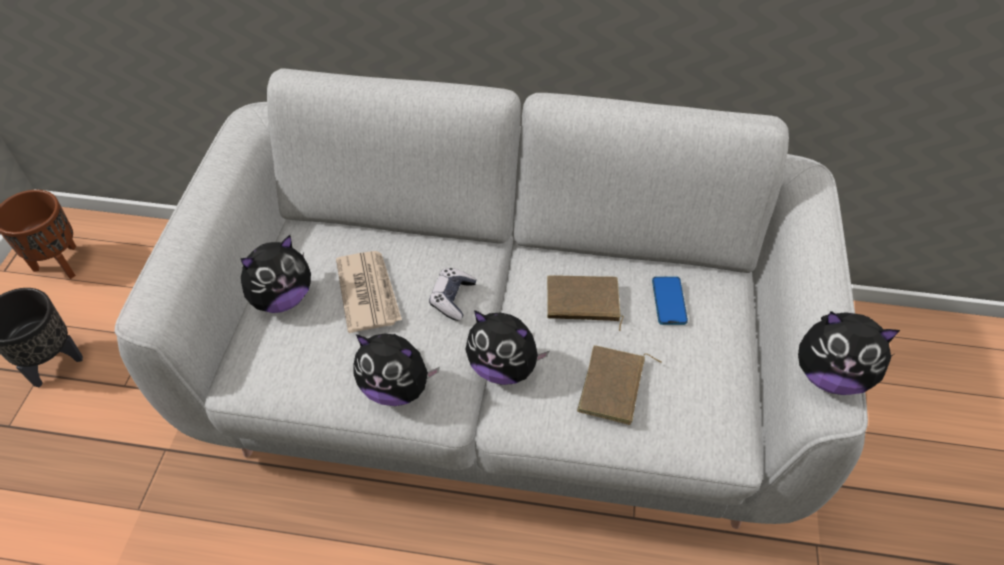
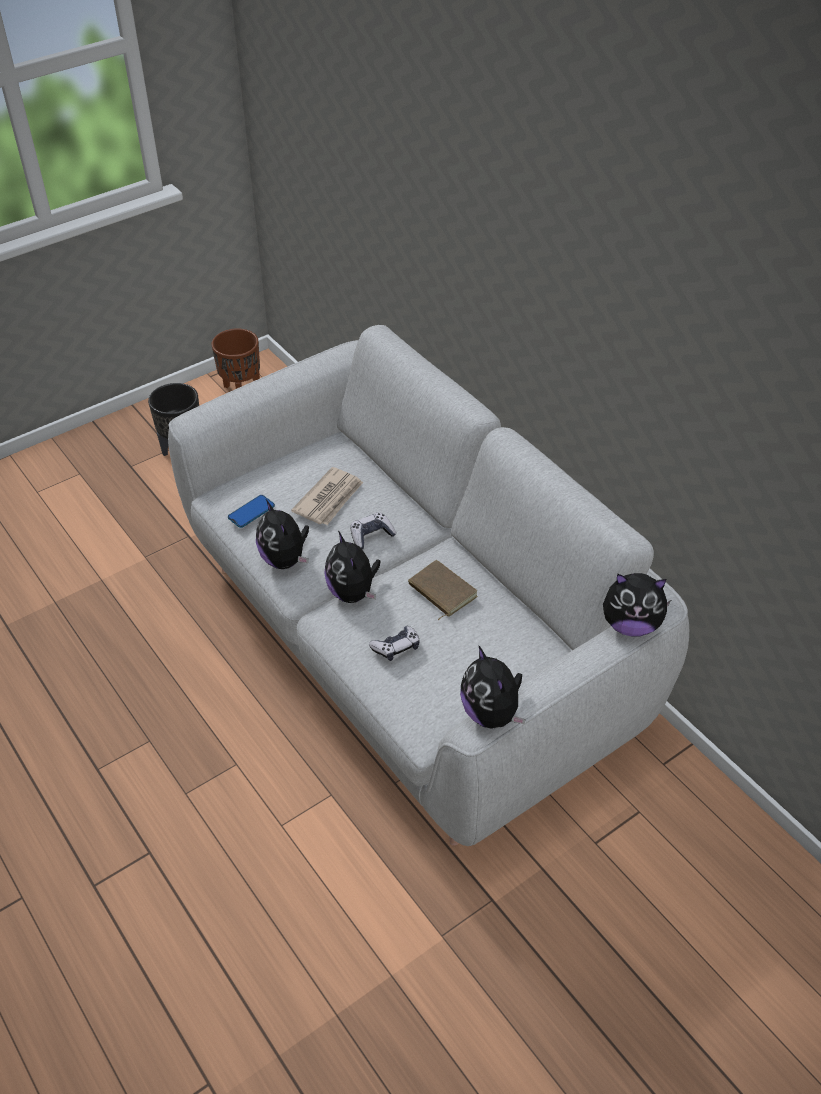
camera: 45 degrees right, 5 degrees down
(282, 298) = (283, 471): plush toy -> plush toy (630, 624)
(614, 388) = (396, 647): brown book -> game controller
(669, 301) = (496, 630): phone -> phone (251, 512)

